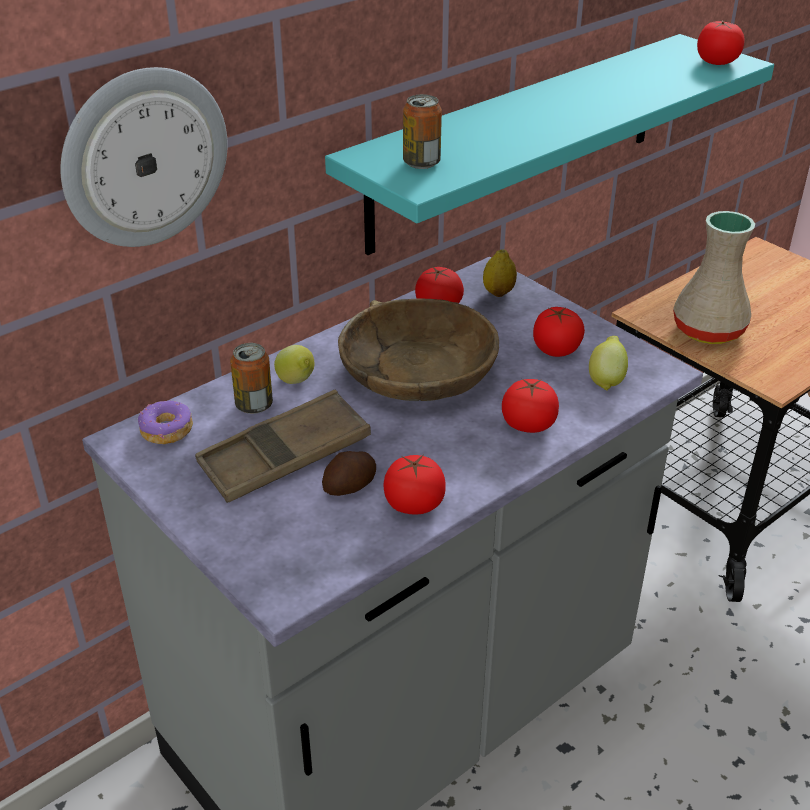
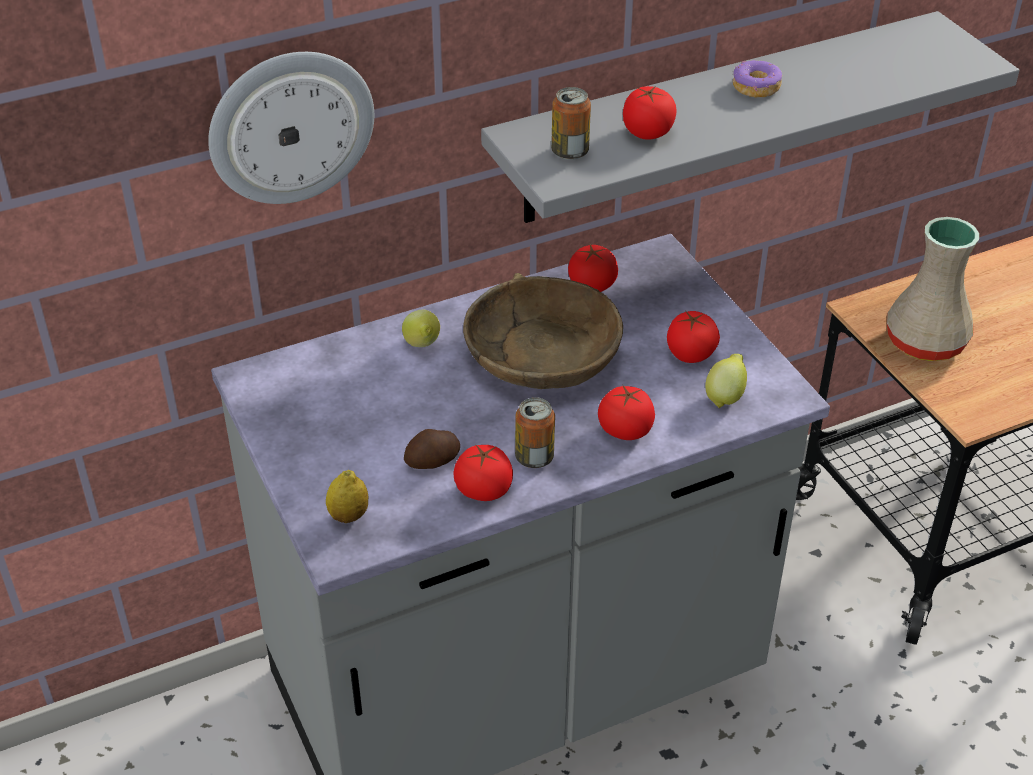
camera: 15 degrees right, 5 degrees up
(166, 430) = (287, 374): donut -> donut (756, 87)
(254, 405) = (374, 362): can -> can (534, 457)
(285, 456) = (384, 419): brown tray -> none
(498, 292) = (661, 278): lemon -> lemon (349, 516)
(519, 141) = (716, 118): turquoise shelf -> grey shelf
(717, 62) = (954, 58): tomato -> tomato (648, 132)

